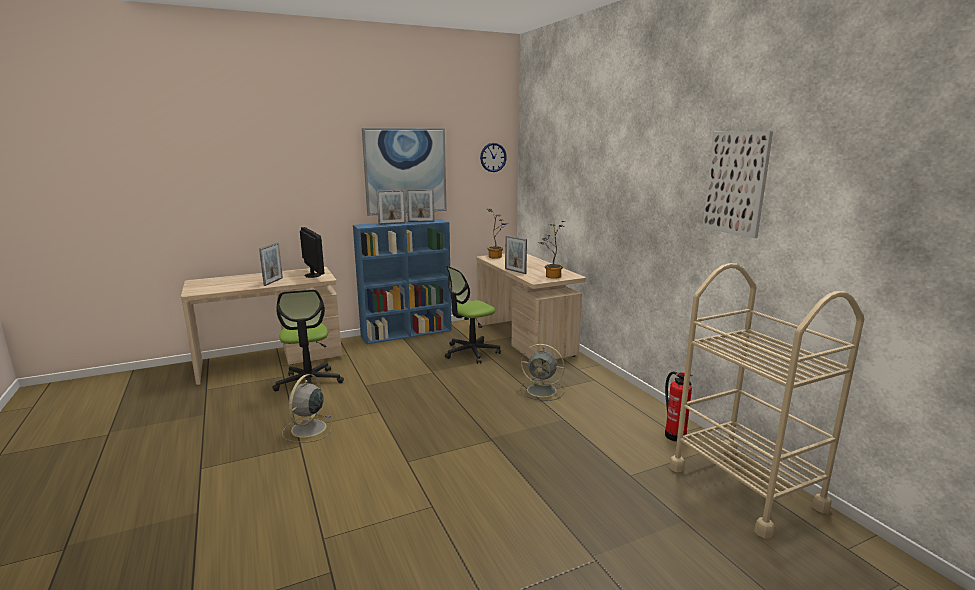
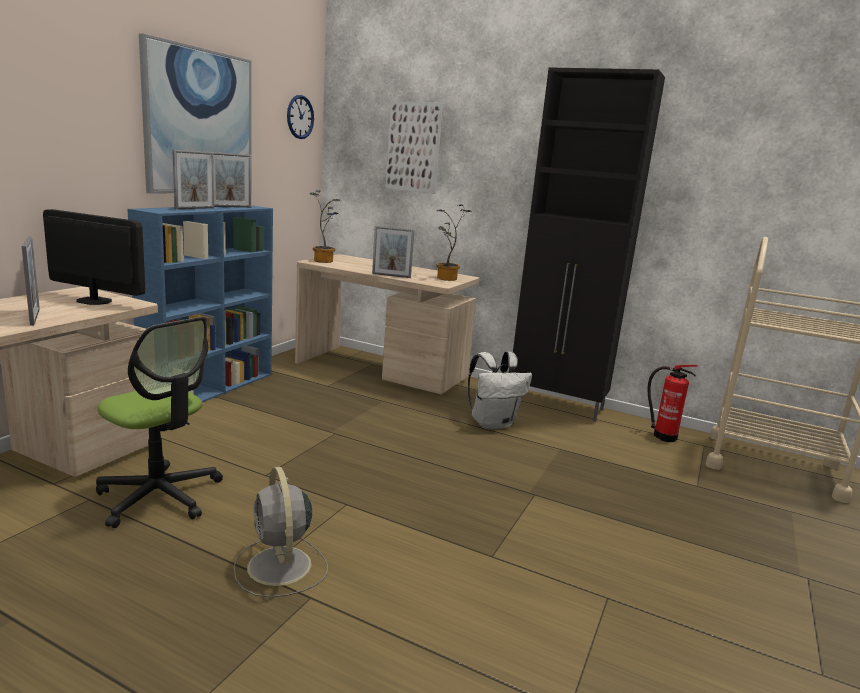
camera: 40 degrees left, 0 degrees up
(471, 352) = (342, 397): office chair -> none
(543, 390) = (493, 423): grey fan -> white backpack
(620, 390) = (557, 405): none -> black cabinet
(736, 183) = (728, 155): picture -> picture (414, 147)

